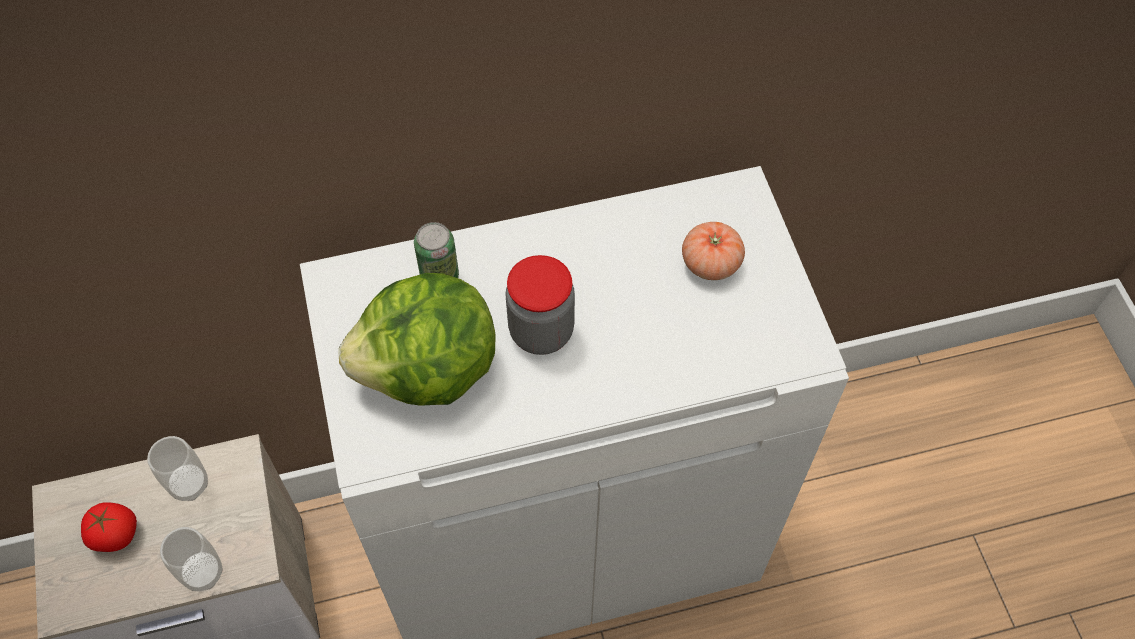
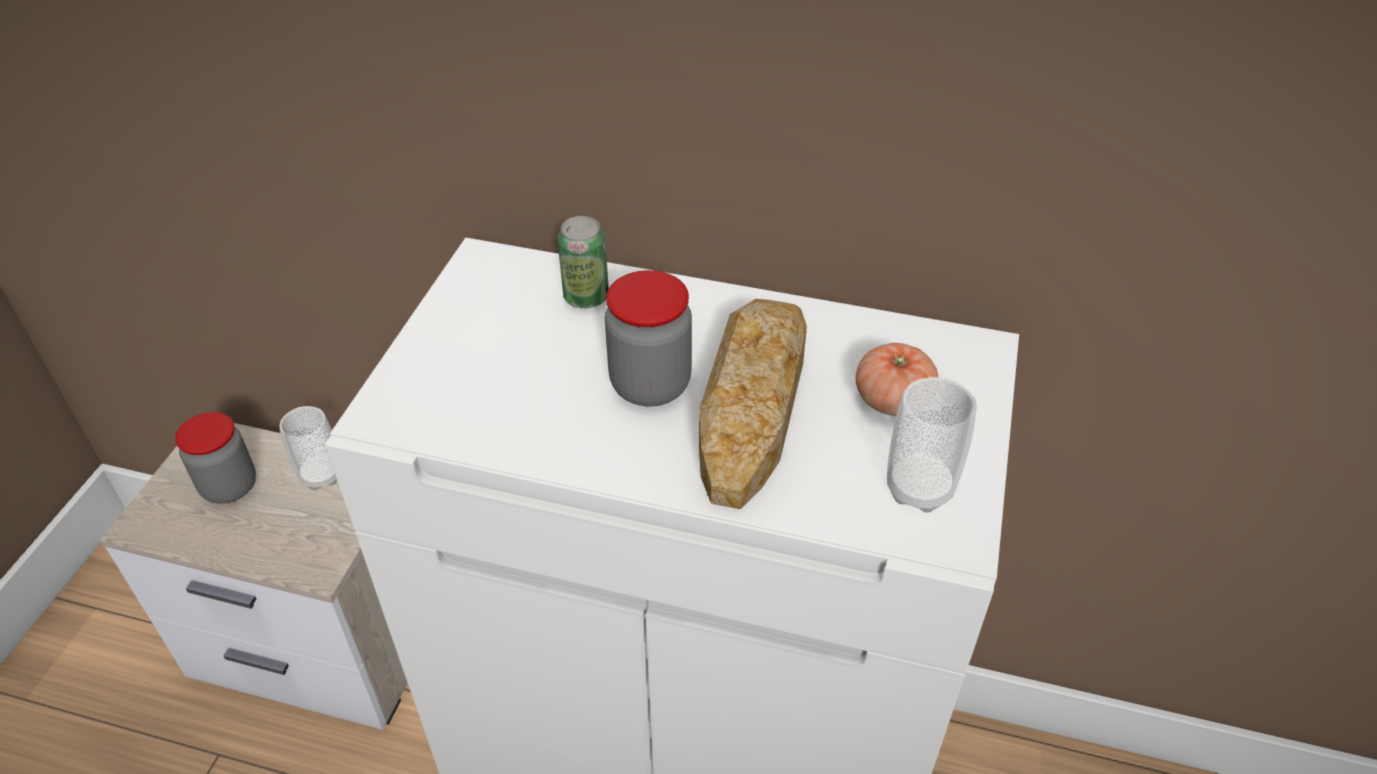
camera: 30 degrees right, 15 degrees down
(115, 535) = (229, 487): tomato -> jar
(202, 573) = (271, 556): cup -> cup (919, 488)
(429, 371) = (506, 371): lettuce -> none
(622, 315) = (751, 407): none -> bread

